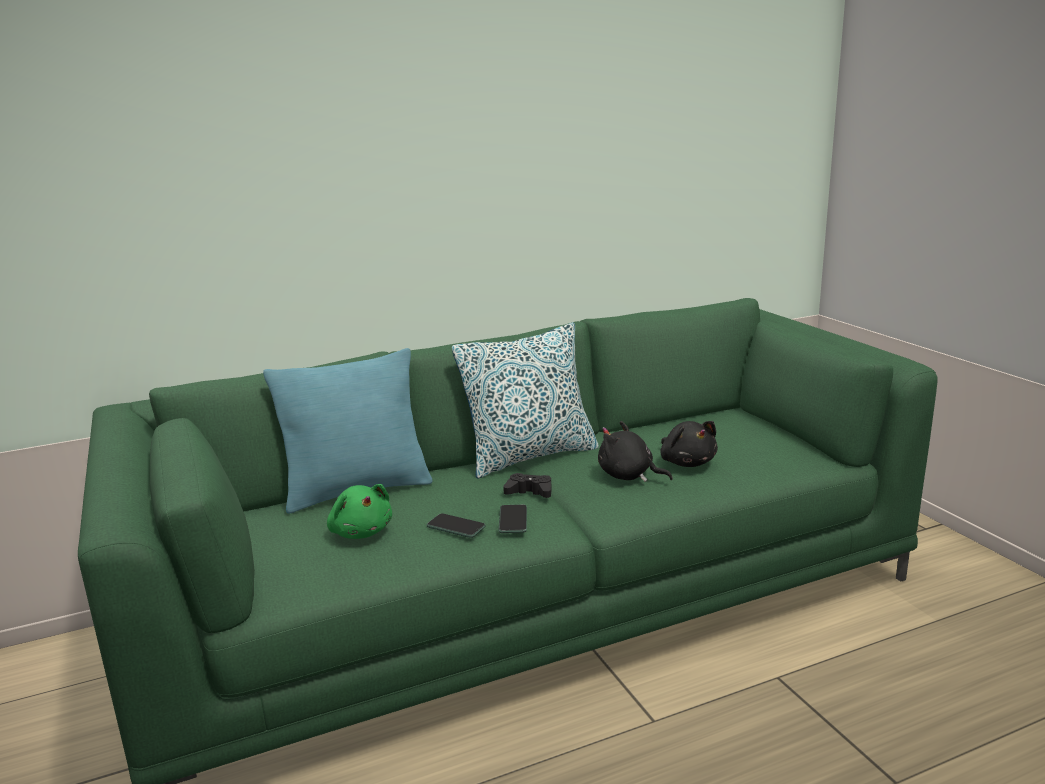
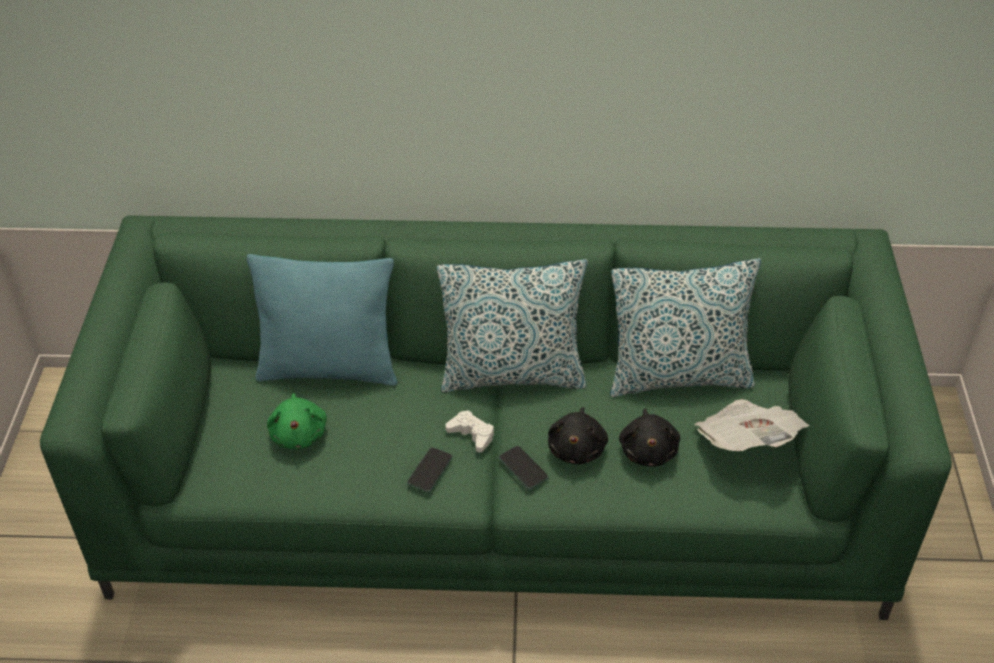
camera: 25 degrees right, 25 degrees up
(456, 527) = (377, 460): phone -> phone (523, 468)
(529, 492) = (472, 434): black game controller -> white game controller
(628, 476) = (577, 448): black plush toy -> black plush toy turned 135 degrees counterclockwise
(663, 426) = (678, 376): none -> pillow
(755, 441) = (747, 443): none -> newspaper

